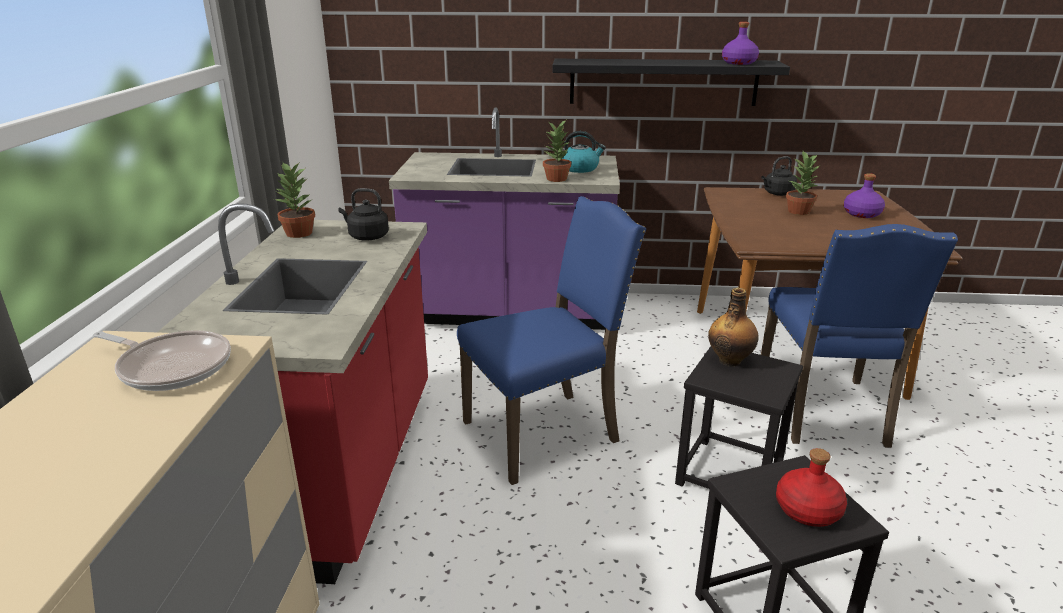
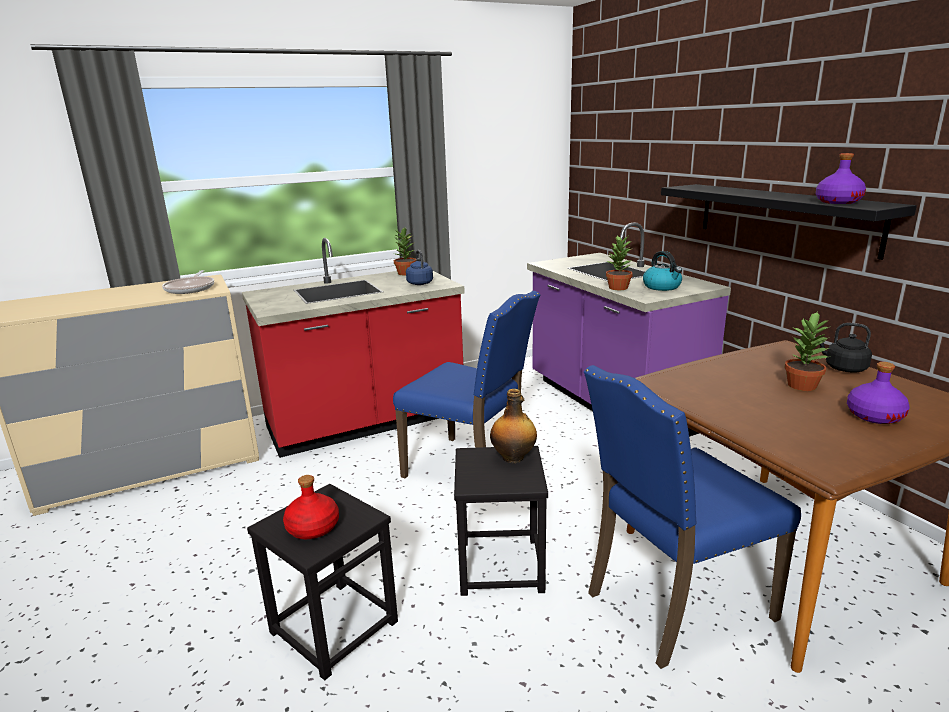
camera: 60 degrees right, 5 degrees down
(366, 237) = (419, 283): black kettle -> blue kettle

